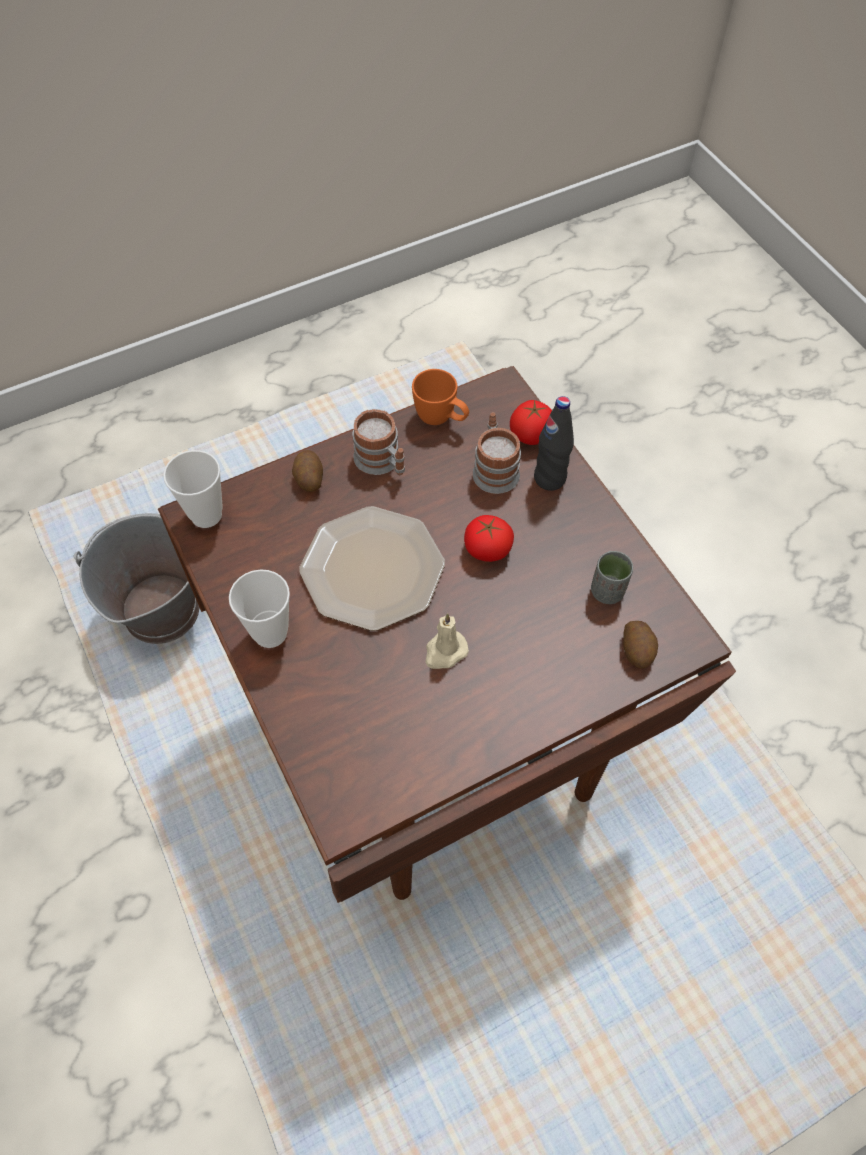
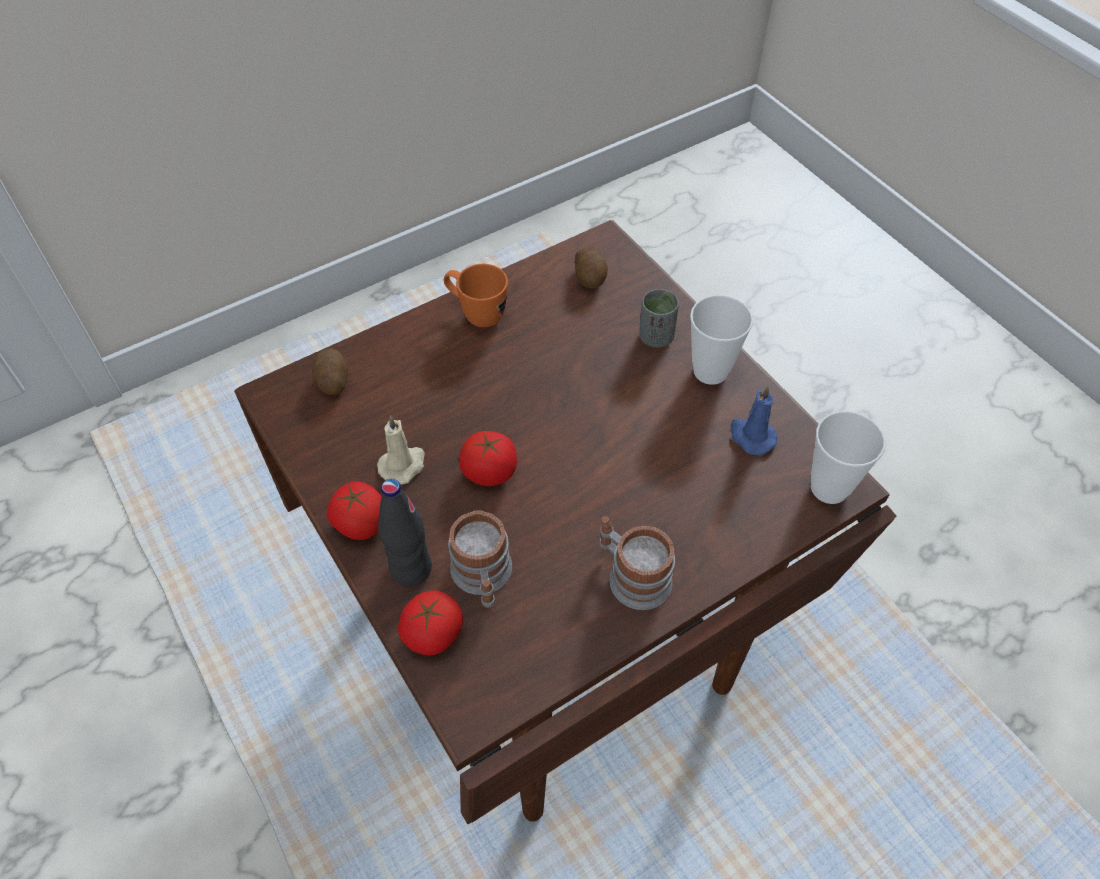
camera: 175 degrees right, 5 degrees down
(161, 610) = (908, 753): grey bucket -> none
(254, 564) = (751, 436): none -> blue candle
(309, 478) = (721, 544): potato -> potato (590, 278)
(373, 570) = (617, 439): plate -> none
(441, 419) = (560, 649): orange mug -> orange mug (476, 313)
(445, 652) = (529, 366): beige candle -> beige candle (403, 465)
(592, 514) = (361, 523): none -> tomato
(607, 591) = (355, 436): grey cup -> grey cup (656, 337)

